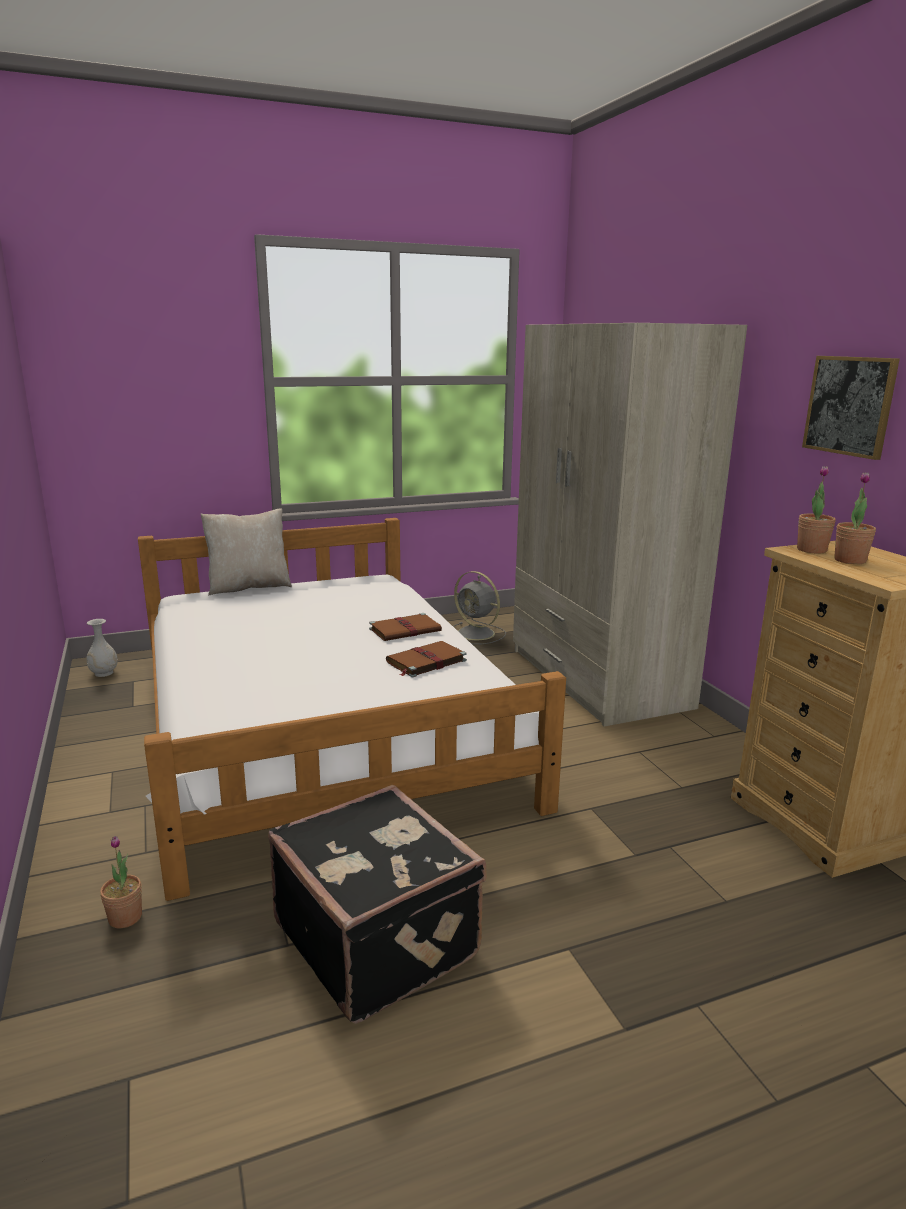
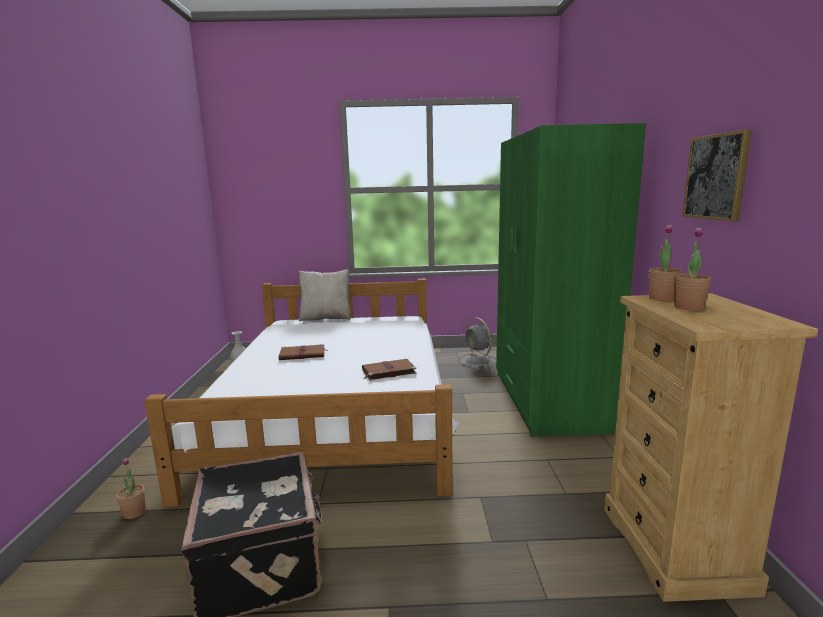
camera: 20 degrees right, 5 degrees down
(406, 630) = (394, 350): brown book -> brown book (303, 354)
(597, 678) = (547, 401): beige wardrobe -> green wardrobe

